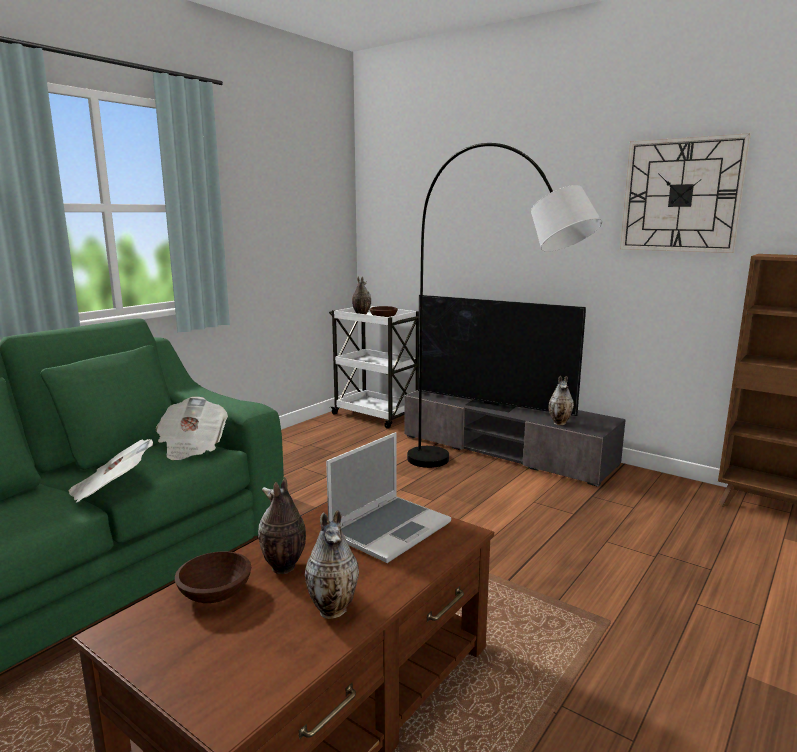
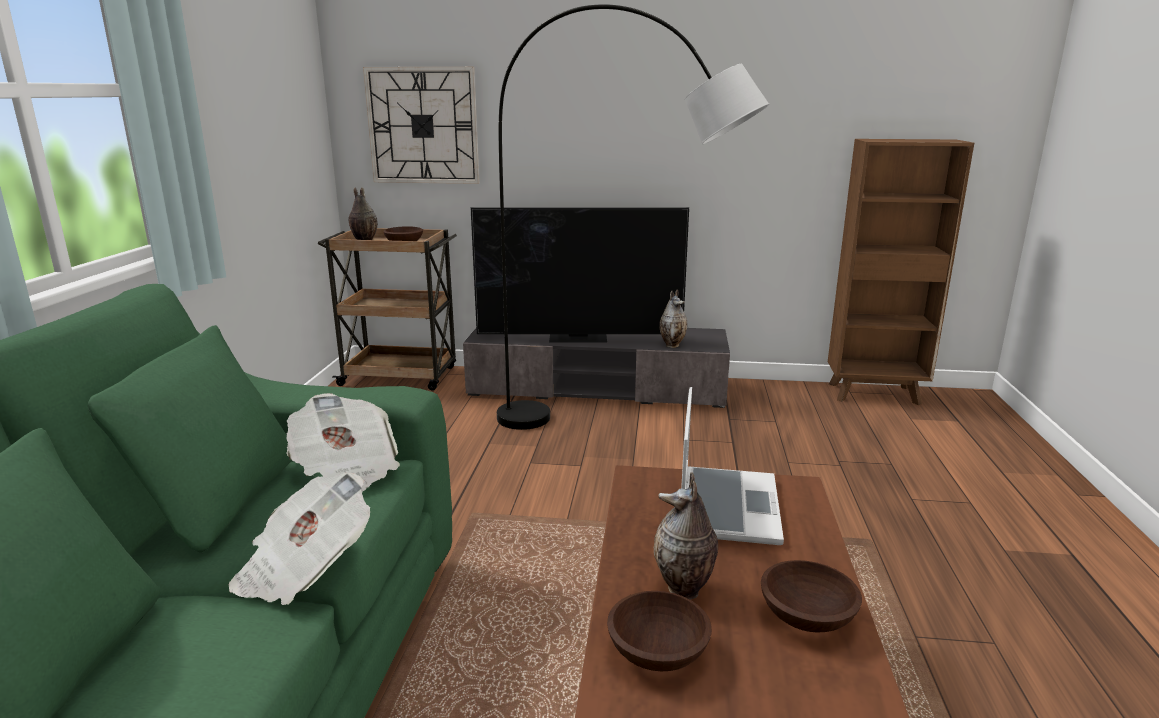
camera: 30 degrees left, 5 degrees up
(334, 609) = (806, 616): vase -> brown bowl
(376, 415) = (401, 376): white cart -> brown cart
(681, 195) = (775, 76): wall clock -> wall clock (423, 126)

